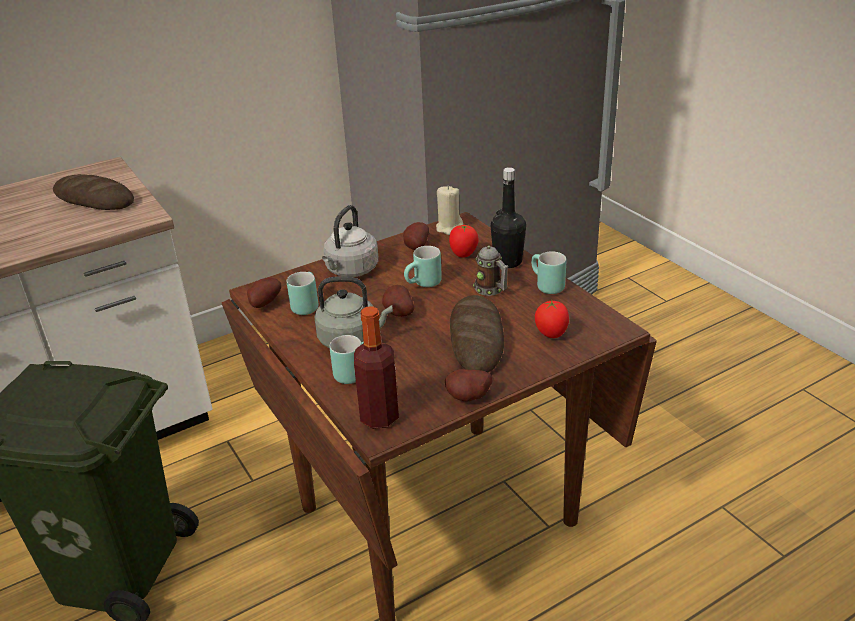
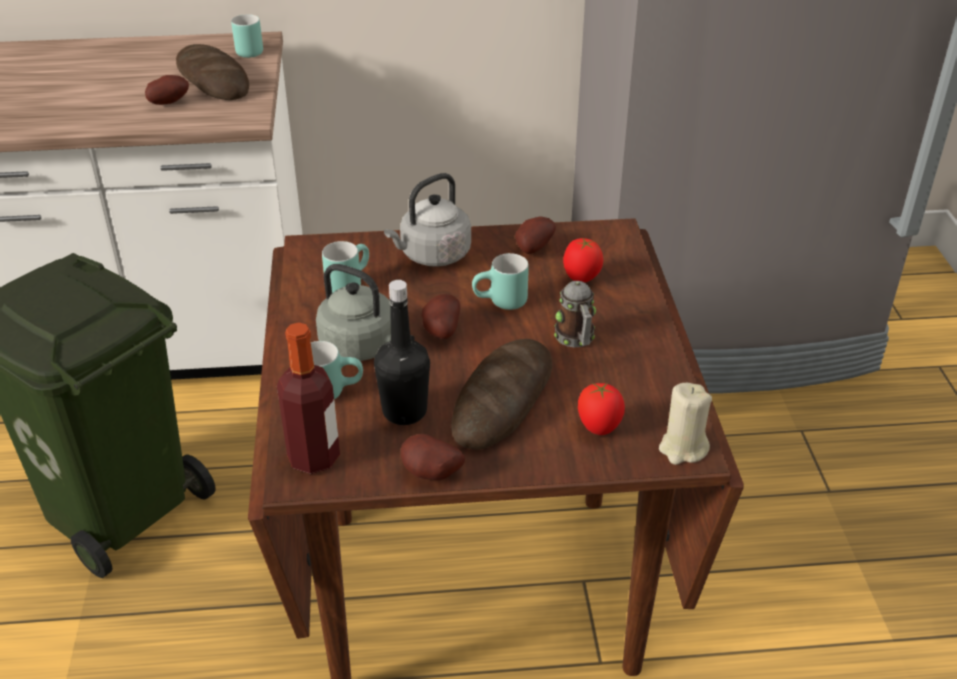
camera: 25 degrees right, 5 degrees up
(264, 303) = (306, 266): potato -> potato (169, 103)
(449, 228) = (594, 235): beige candle -> beige candle (682, 448)
(507, 261) = (629, 306): black bottle -> black bottle (404, 411)
(545, 286) = (647, 357): turquoise mug -> turquoise mug (248, 50)

